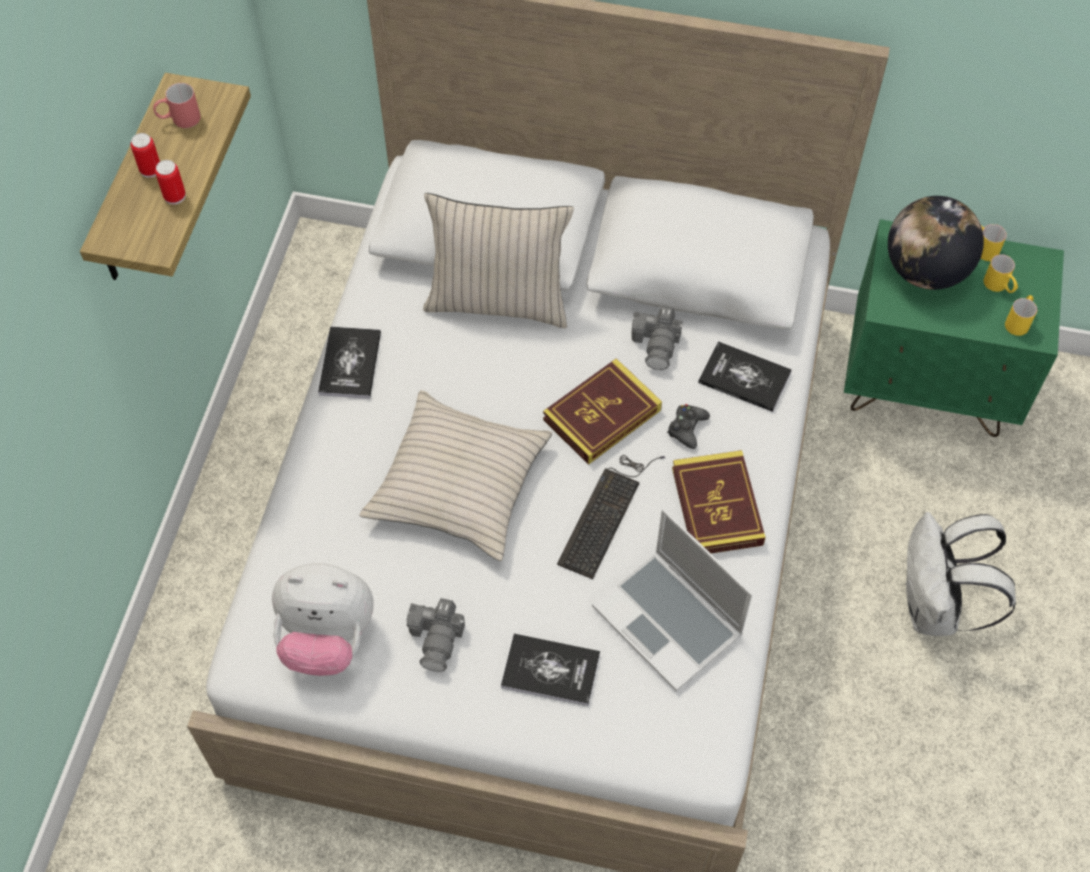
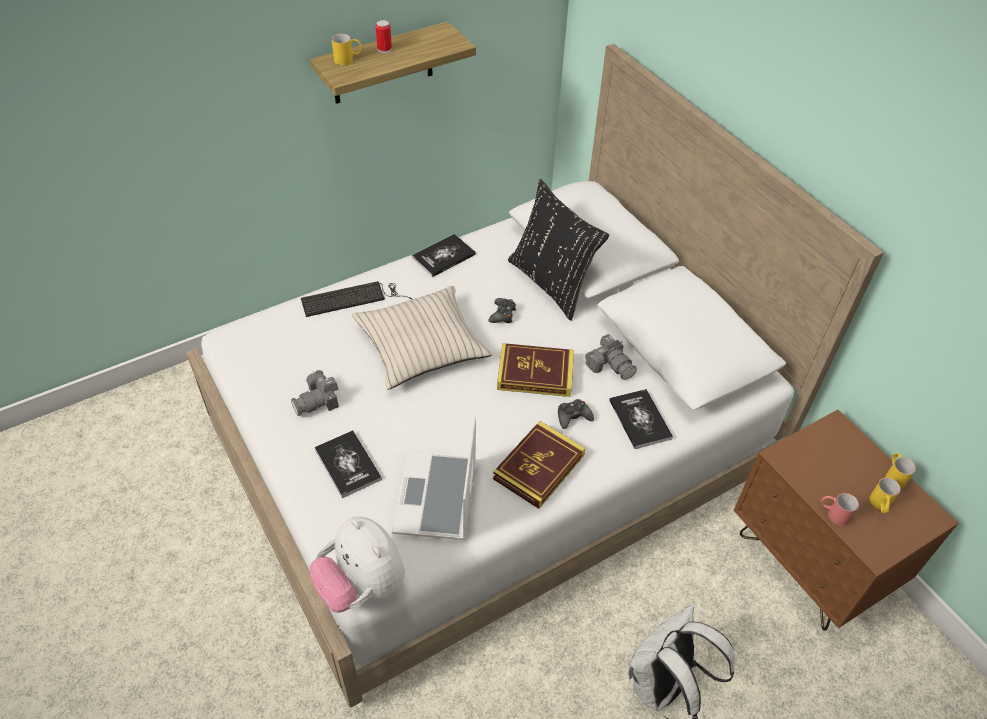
camera: 45 degrees right, 10 degrees down
(174, 196) = (378, 64): can -> none
(179, 119) = (425, 40): red mug -> red mug (833, 514)
(327, 638) = (273, 358): plush toy -> plush toy (362, 585)
(494, 378) = (502, 314): none -> black game controller
(498, 300) = (551, 283): beige pillow -> black pillow
(607, 511) = (476, 419): keyboard -> keyboard (353, 298)
(657, 344) = (610, 365): camera -> camera turned 90 degrees counterclockwise
(925, 271) = (834, 457): globe -> none
(928, 385) = (810, 563): green nightstand -> brown nightstand
(1019, 321) = (870, 535): yellow mug -> yellow mug (348, 60)

